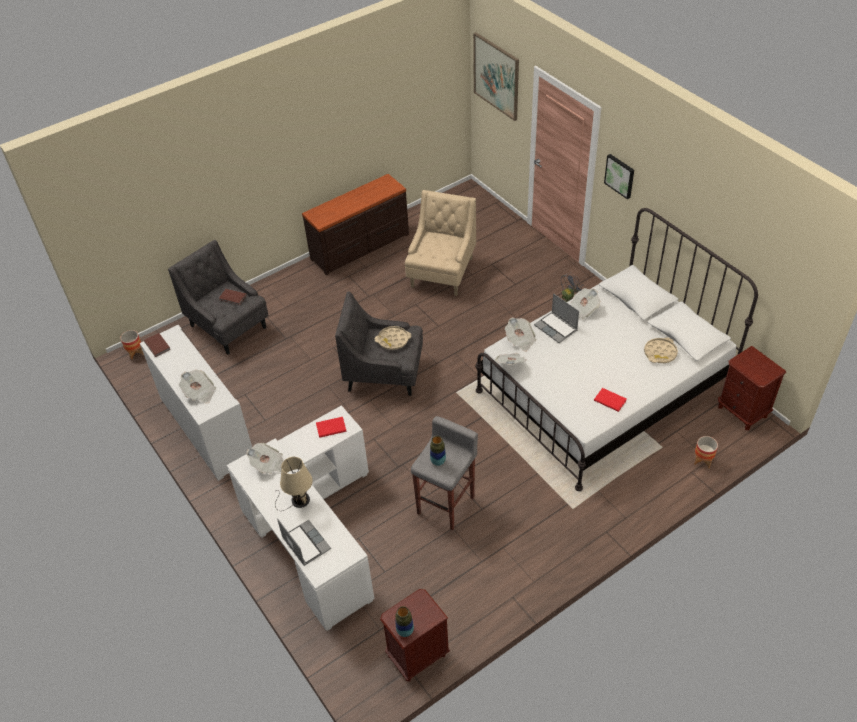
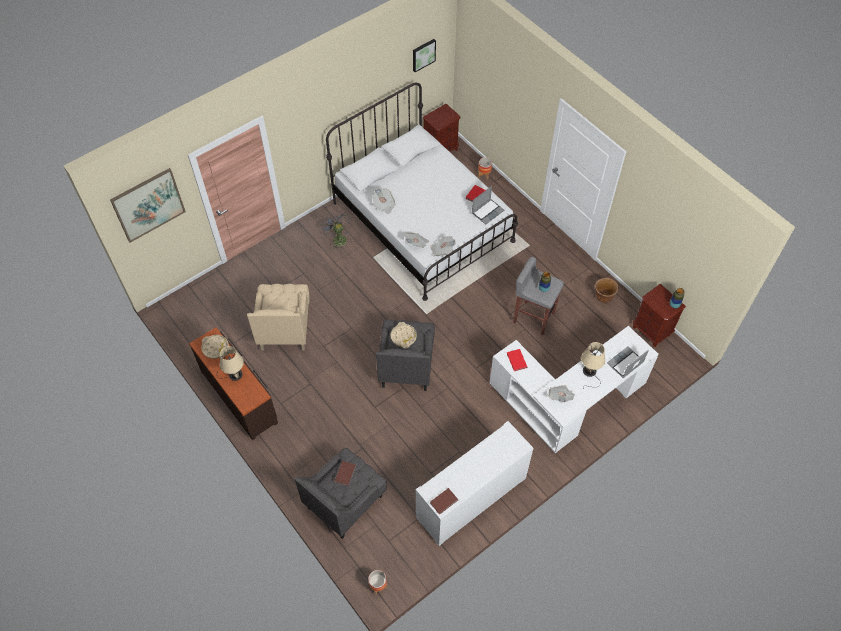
camera: 95 degrees left, 10 degrees up
(199, 393) = (499, 453): newspaper -> none
(348, 204) = (234, 374): none -> beige table lamp
(442, 273) = (284, 327): beige armchair -> beige armchair turned 105 degrees counterclockwise
(479, 596) = (603, 297): none -> brown planter
(556, 328) = (404, 221): laptop -> laptop (487, 211)
(620, 175) = (296, 137): picture -> picture (423, 54)
(660, 353) = (429, 164): beige tray -> beige tray (215, 348)

